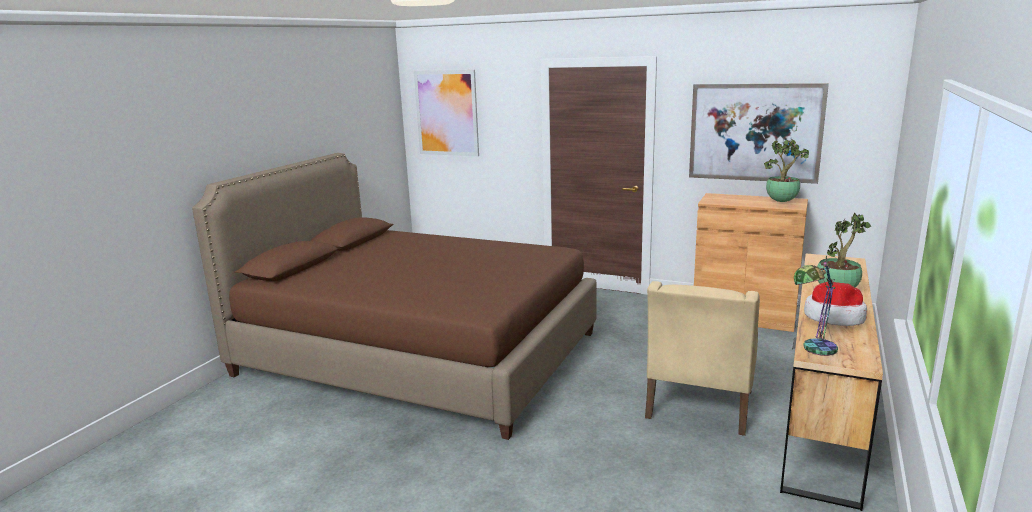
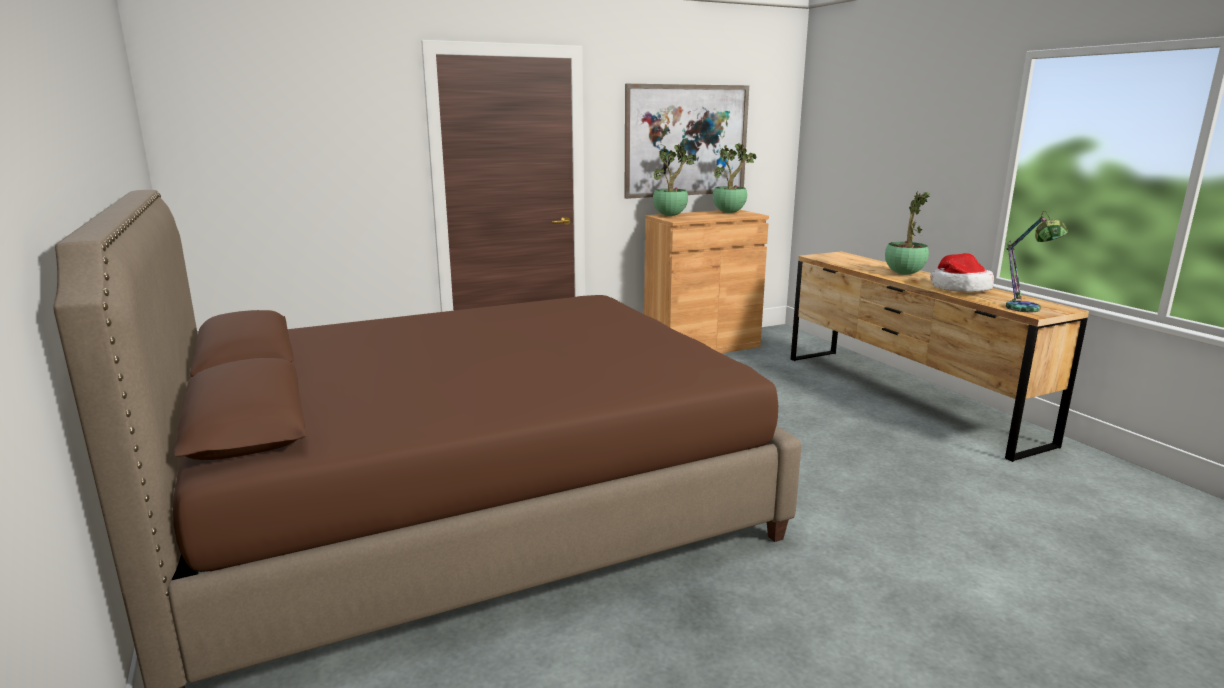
camera: 50 degrees left, 0 degrees up
(447, 113) = (250, 126): picture -> none
(698, 405) = (833, 427): beige armchair -> none
(721, 196) = (670, 215): none -> potted plant

